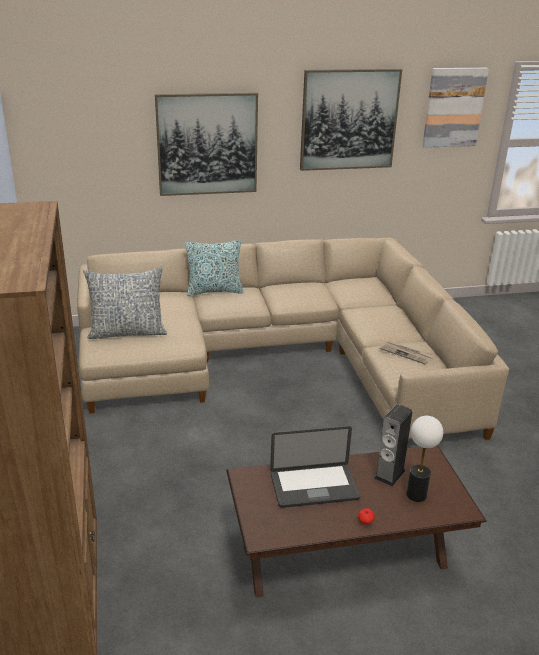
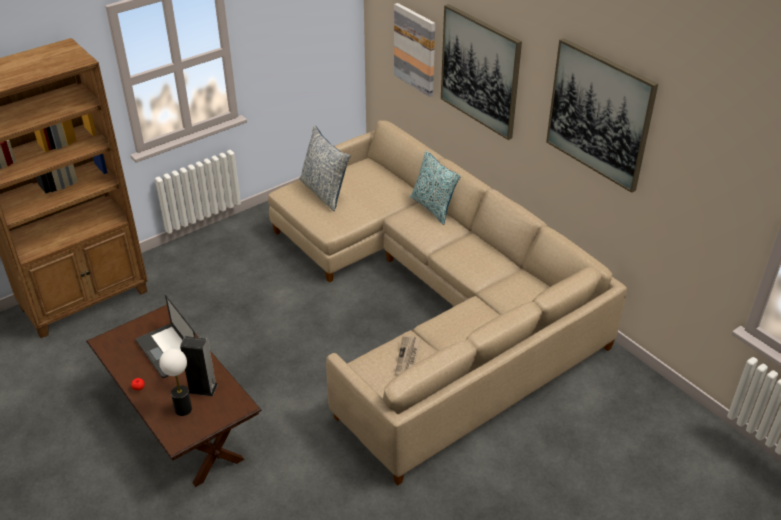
camera: 65 degrees right, 10 degrees up
(453, 107) = (716, 164): picture -> picture (415, 49)

